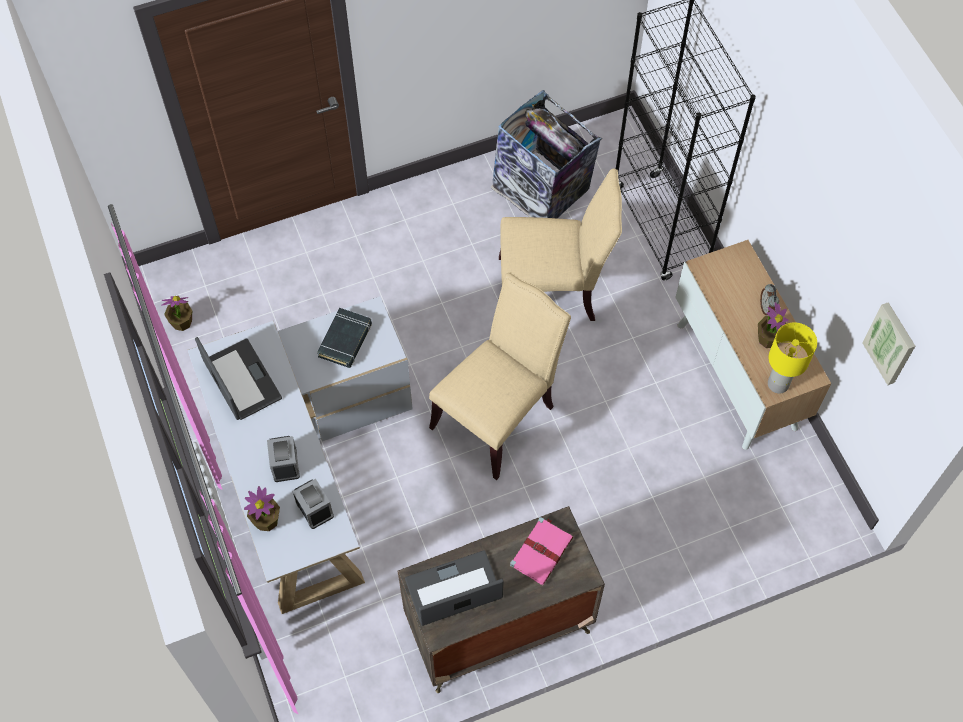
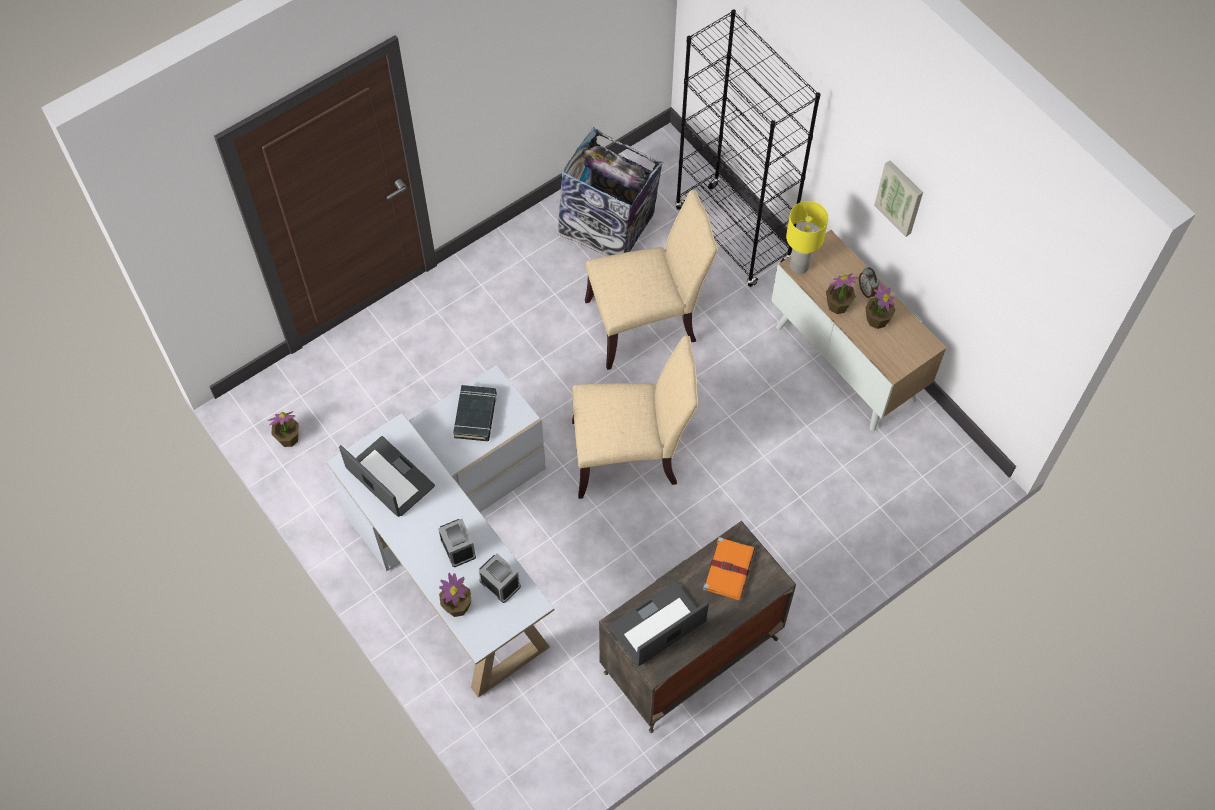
camera: 15 degrees left, 0 degrees up
(498, 415) = (630, 454): beige chair -> beige chair turned 60 degrees clockwise
(541, 551) = (729, 568): pink book -> orange book
(732, 315) = (838, 305): none -> potted plant
(778, 383) = (898, 359): yellow table lamp -> yellow table lamp (799, 265)
(891, 343) = (1003, 296): picture -> picture (900, 197)

